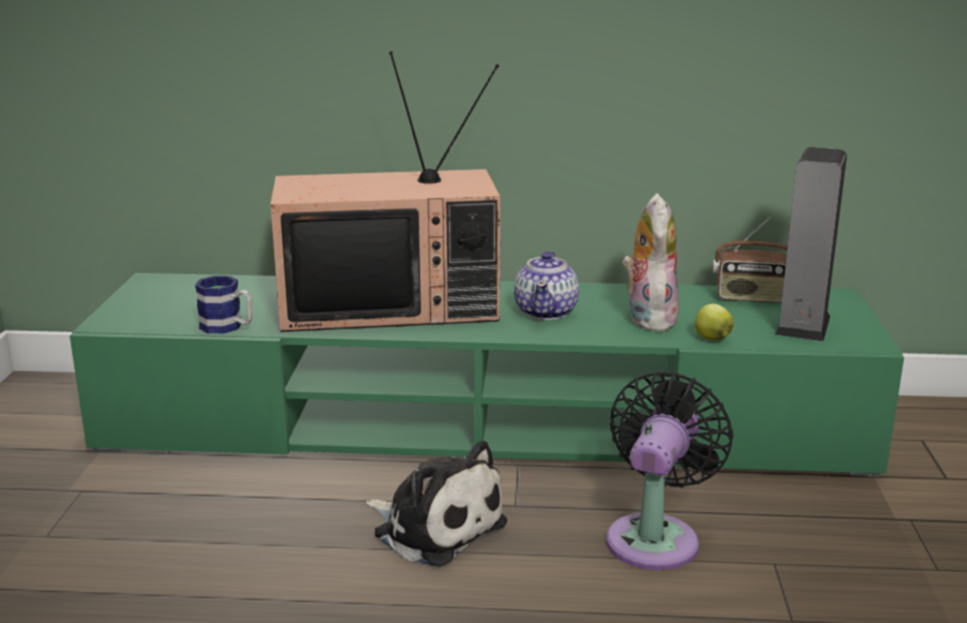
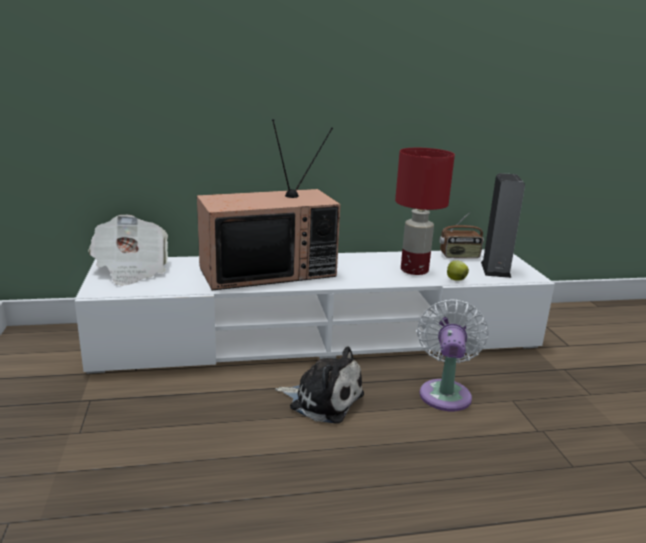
camera: 15 degrees left, 0 degrees up
(178, 292) = (131, 270): none -> newspaper
(228, 327) = (177, 289): mug -> none
(485, 426) = (321, 337): green tv stand -> white tv stand
(546, 312) = (358, 269): teapot -> none
(648, 318) = (415, 270): plush toy -> red table lamp
(655, 537) = (445, 392): black fan -> white fan

